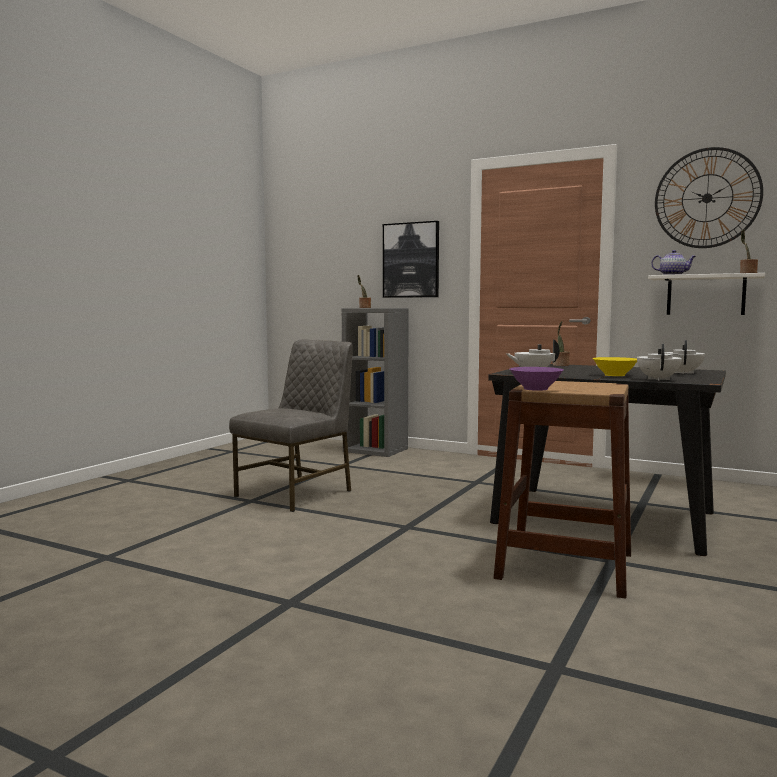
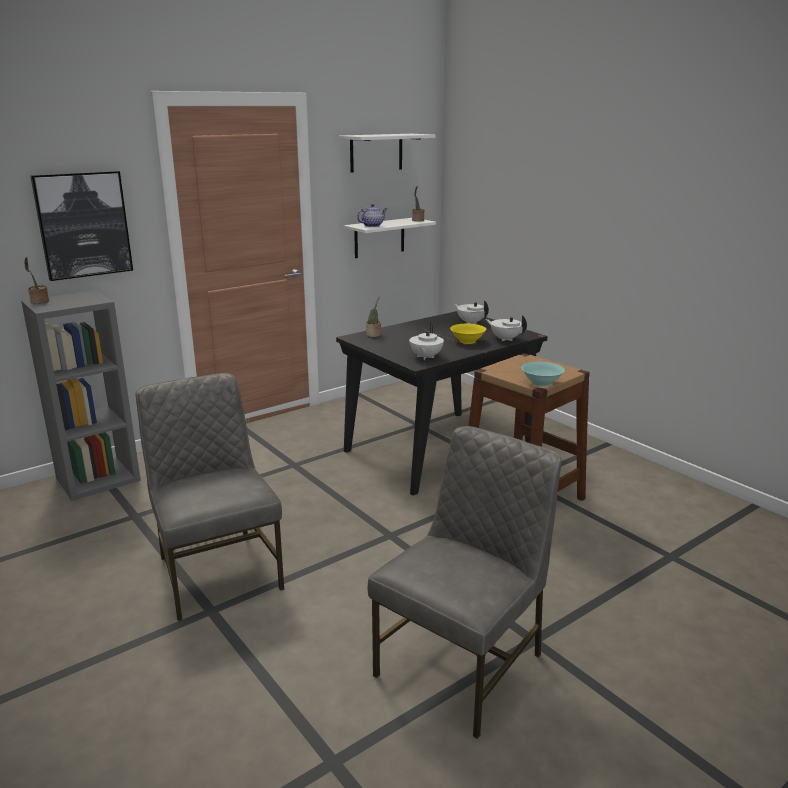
camera: 65 degrees left, 15 degrees up
(234, 579) = (463, 665): none -> grey chair
(536, 389) = (542, 383): purple bowl -> turquoise bowl
(707, 198) = (376, 152): wall clock -> white shelf

